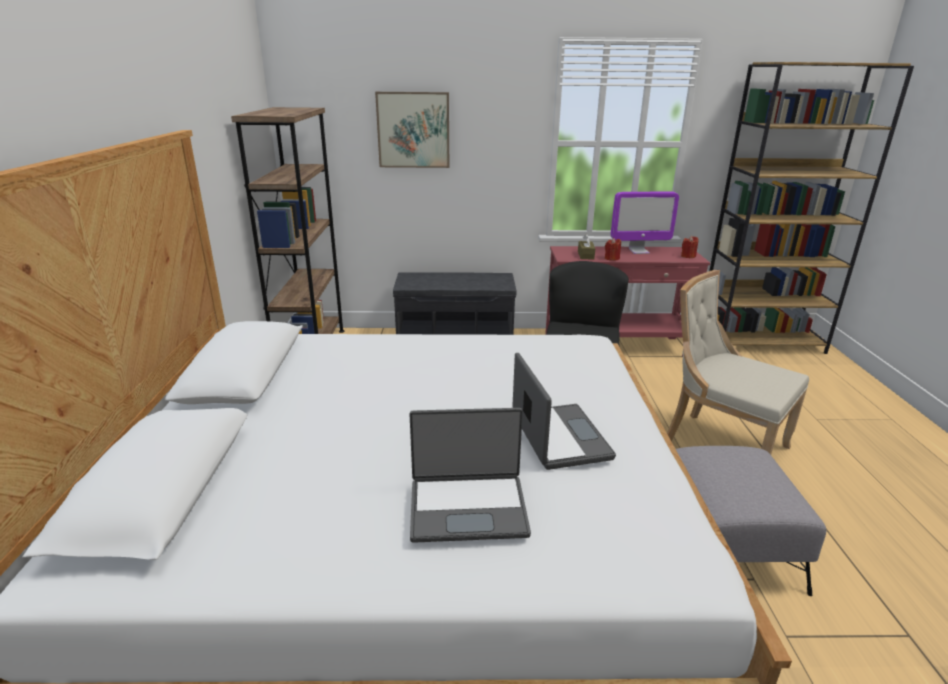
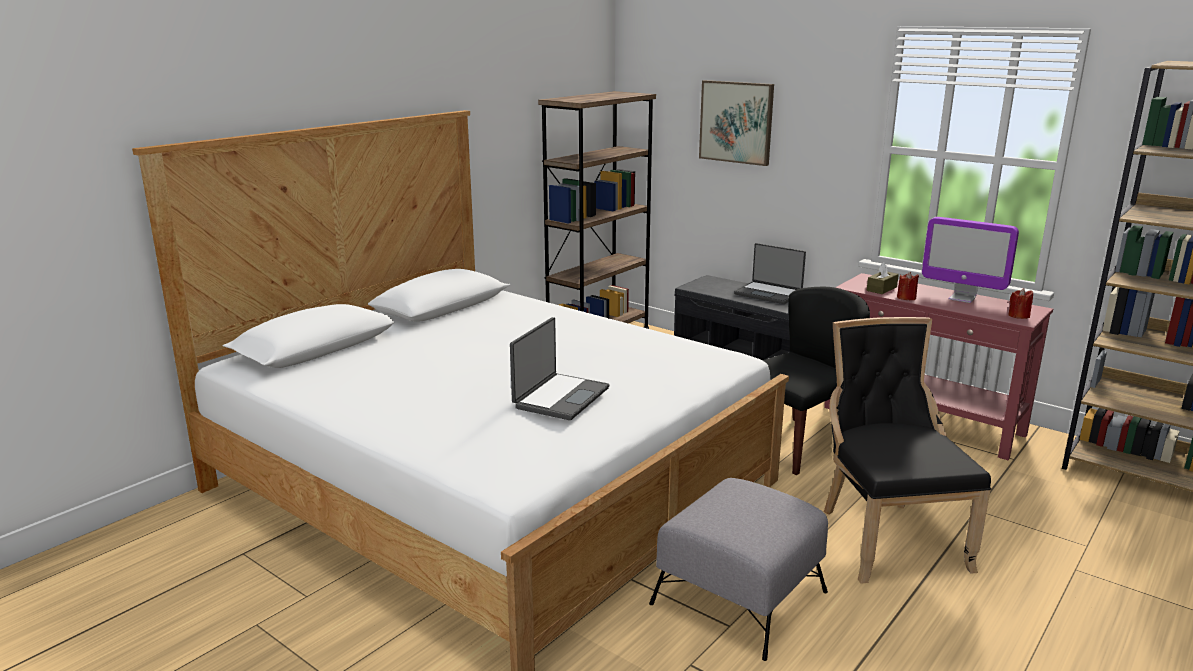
camera: 40 degrees right, 5 degrees down
(468, 507) = (436, 406): laptop -> laptop (768, 294)
(719, 445) = (886, 537): beige chair -> black chair

